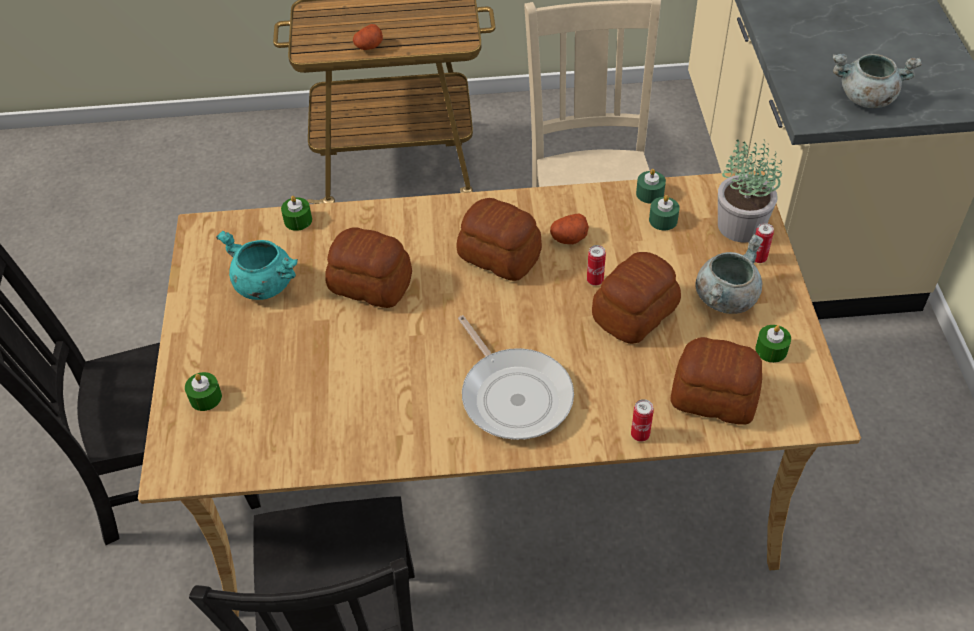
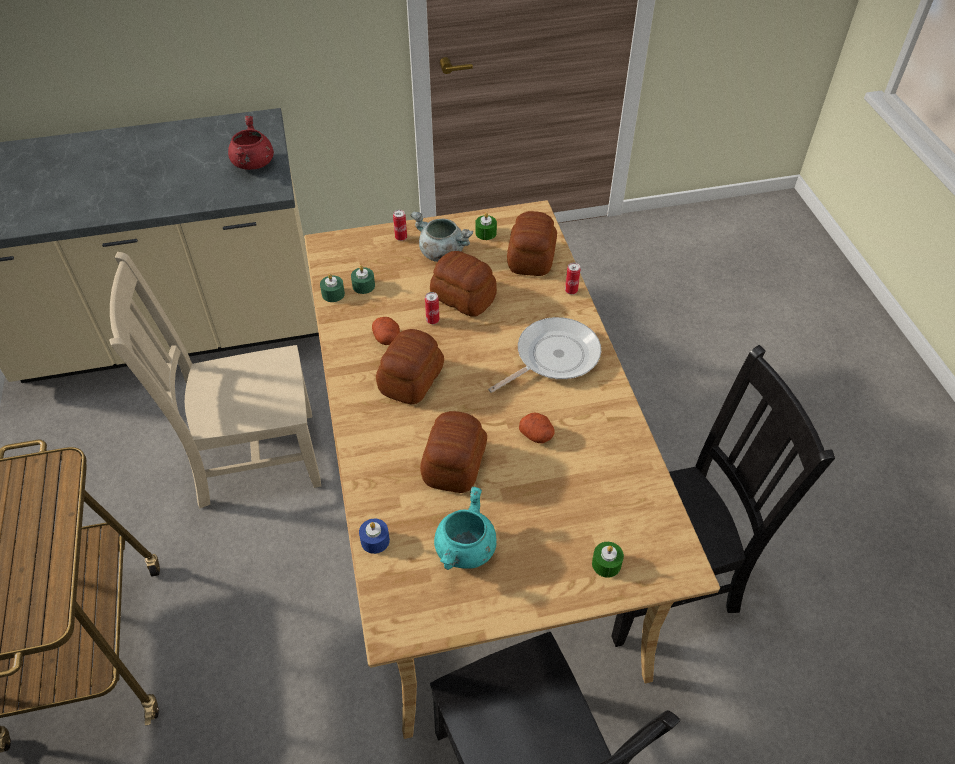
camera: 100 degrees left, 0 degrees up
(298, 220) = (375, 540): green candle -> blue candle
(369, 46) = (51, 554): potato -> potato (537, 435)
(739, 226) = (368, 246): potted plant -> none
(866, 98) = (253, 164): grey cooking pot -> red cooking pot

